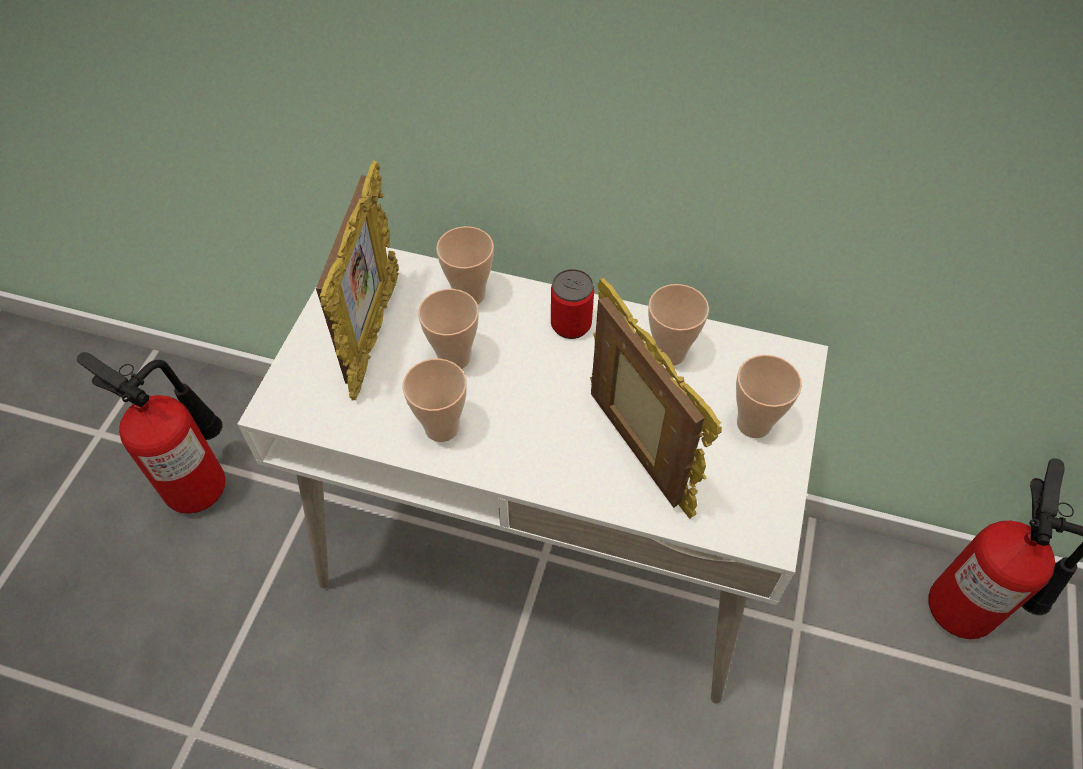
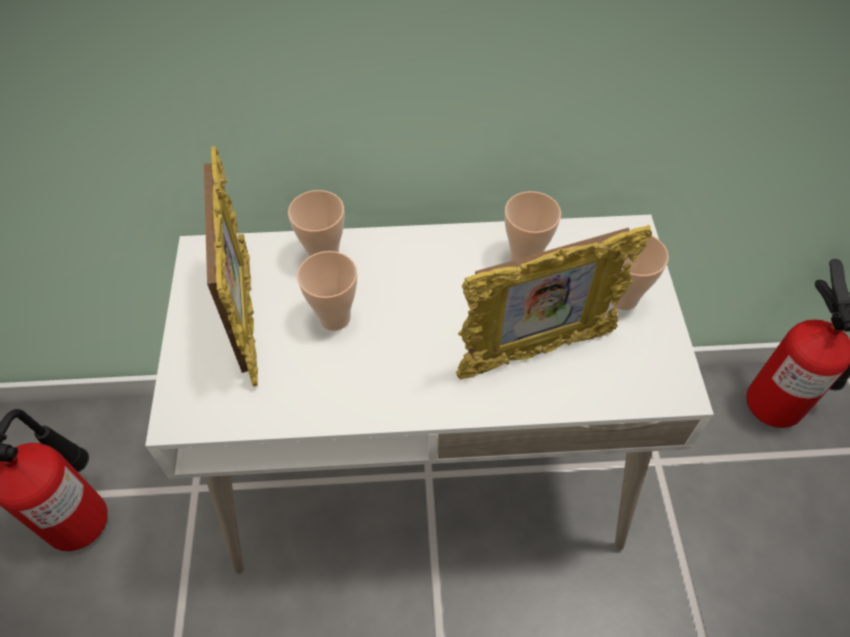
camera: 20 degrees left, 0 degrees up
(441, 427) = (351, 386): cup -> none
(571, 324) = (428, 257): can -> none
(636, 451) = (535, 352): picture frame -> picture frame turned 120 degrees clockwise

